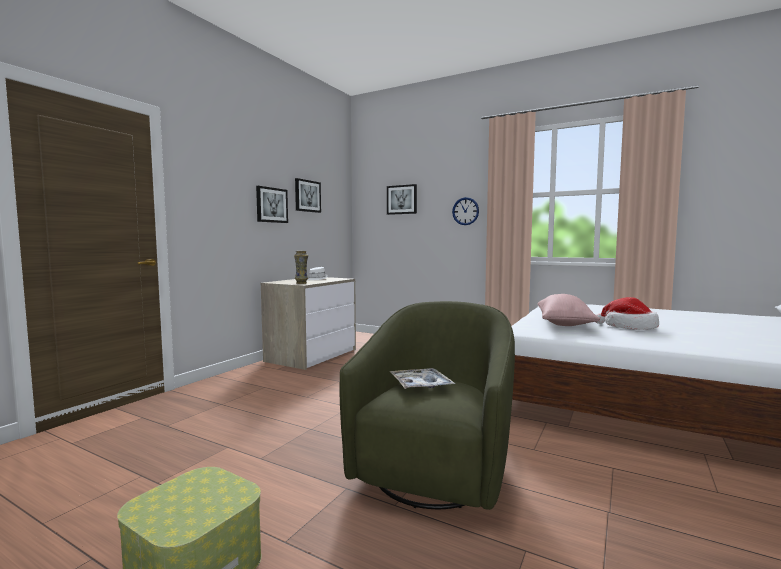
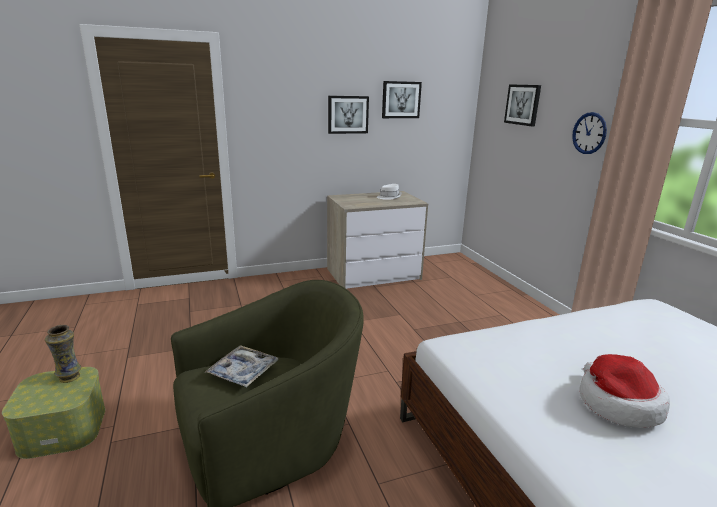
camera: 40 degrees right, 15 degrees up
(301, 283) = (354, 204): vase -> vase (69, 377)
(564, 324) = (538, 356): pink pillow -> none

